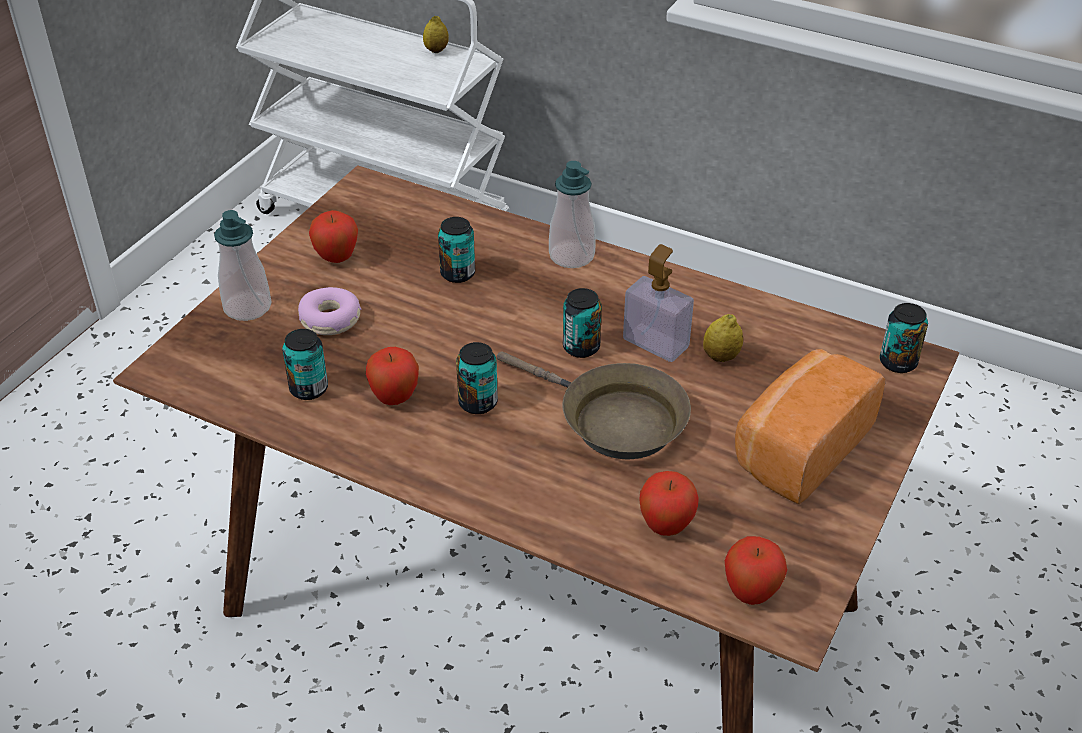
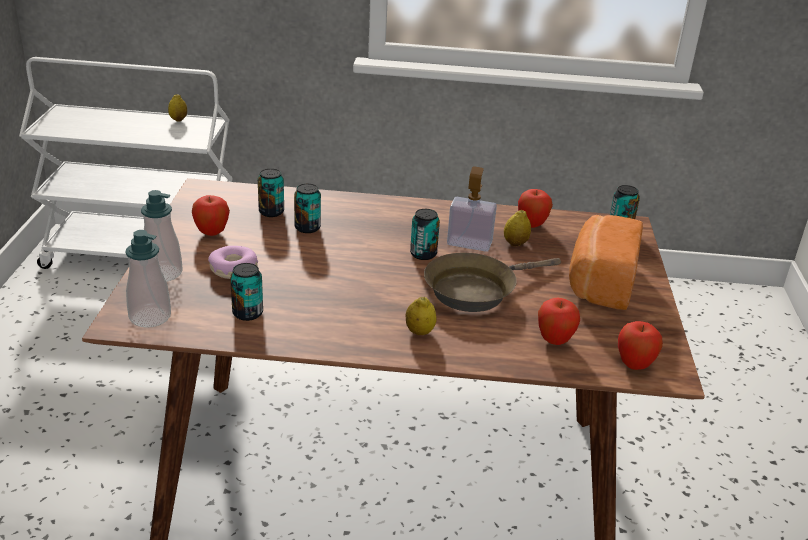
camera: 25 degrees left, 10 degrees down
(395, 398) = (316, 306): apple -> apple (532, 225)
(478, 403) = (377, 298): can -> can (271, 212)
(497, 467) = (419, 332): none -> lemon
(571, 256) = (378, 206): soap dispenser -> soap dispenser (150, 317)
(613, 420) = (475, 290): brown frying pan -> brown frying pan turned 135 degrees clockwise

